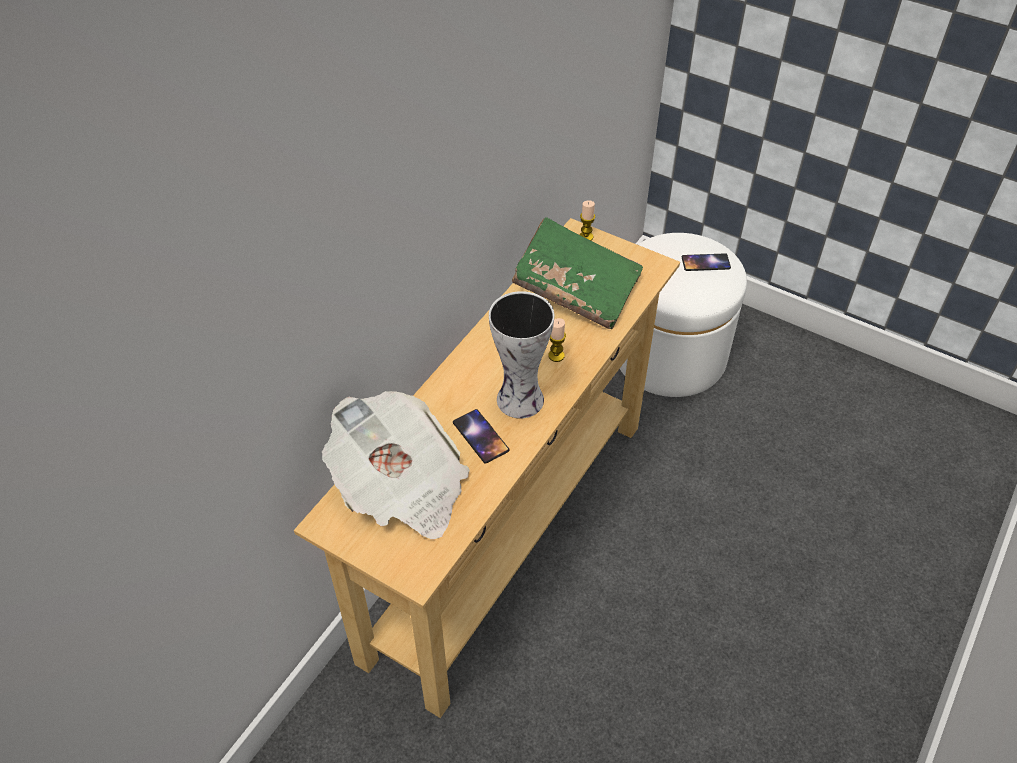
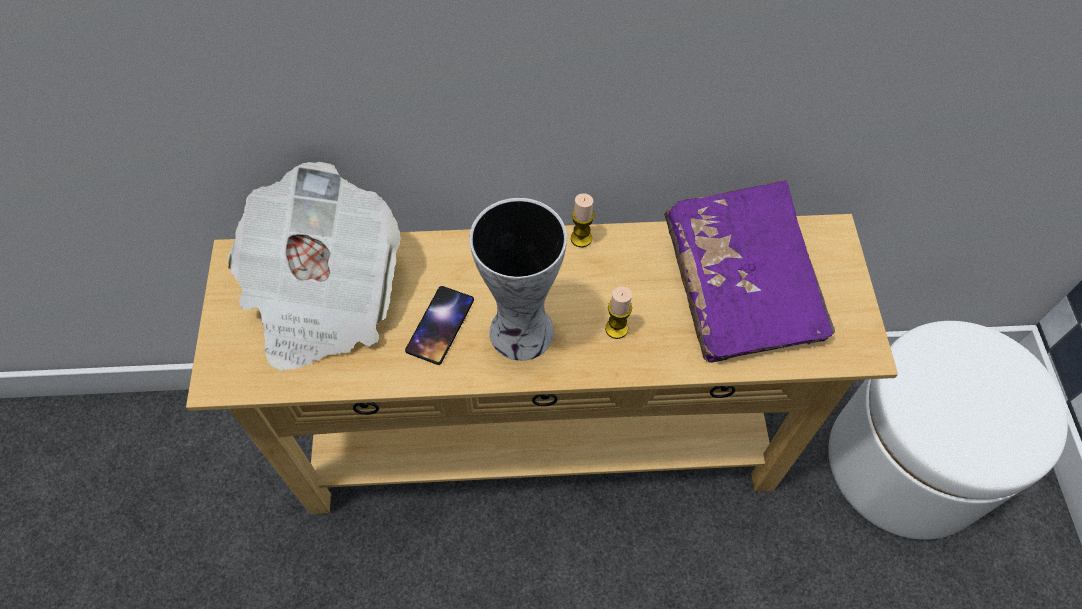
camera: 55 degrees right, 10 degrees up
(576, 288) = (740, 287): green book -> purple book
(586, 237) = (835, 247): candle -> candle (581, 238)
(705, 263) = (1012, 414): phone -> none

